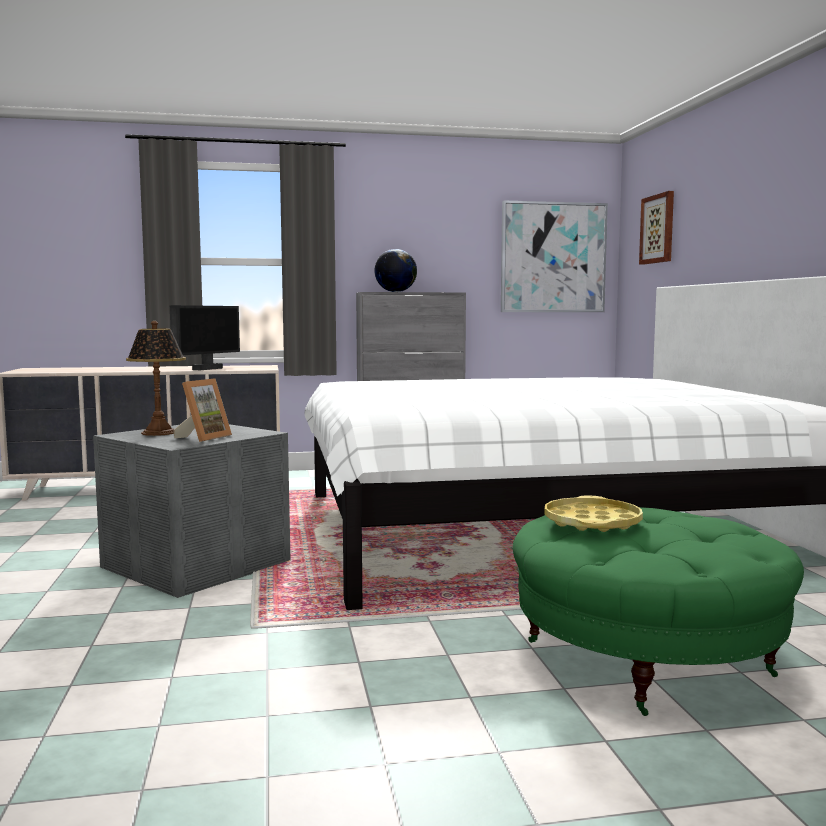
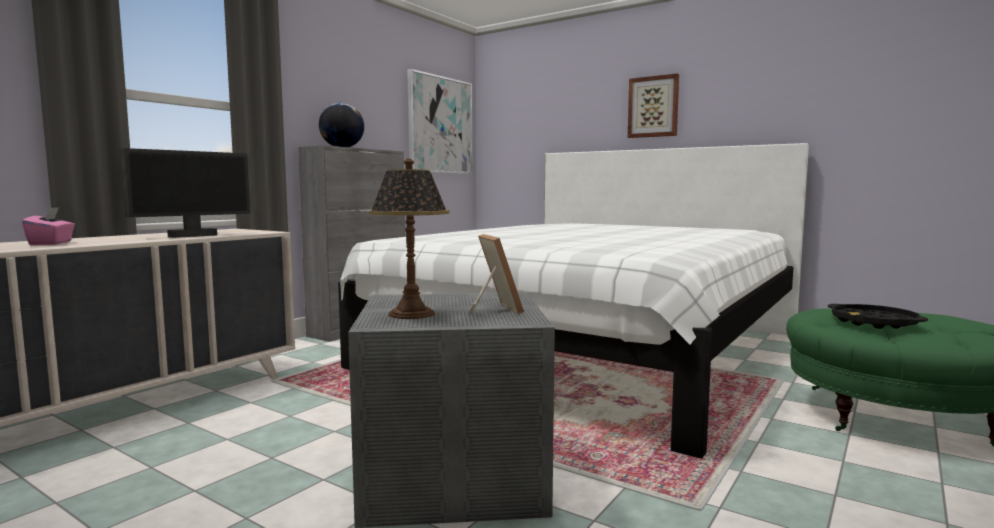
camera: 45 degrees left, 0 degrees up
(120, 369) = (51, 243): none -> pink tissue box
(206, 369) = (192, 236): monitor -> monitor turned 60 degrees clockwise
(592, 523) = (874, 322): yellow tray -> black tray
(658, 229) = (533, 108): picture -> picture (653, 107)

